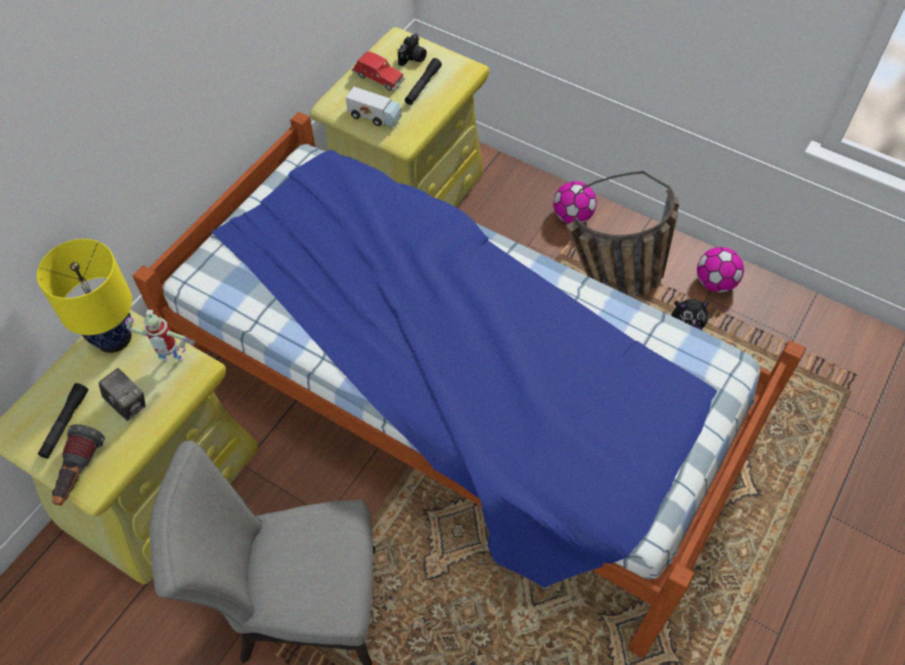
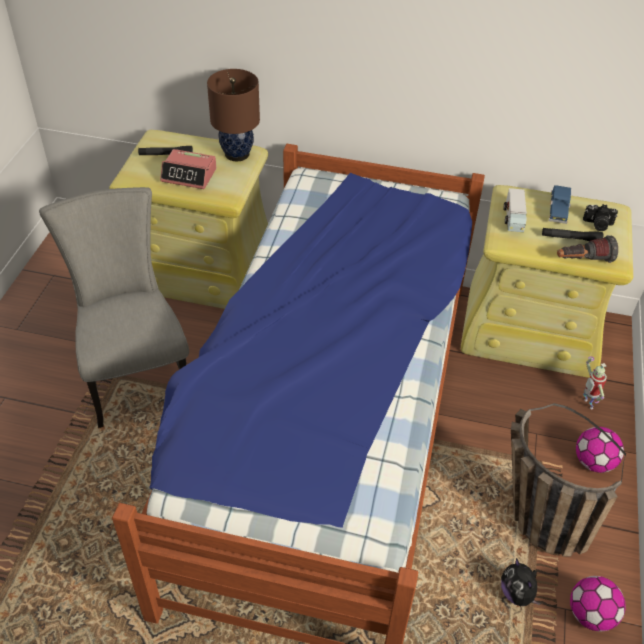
camera: 70 degrees right, 10 degrees down
(79, 474) = (133, 171): flashlight -> flashlight (582, 261)
(113, 337) = (237, 154): yellow table lamp -> brown table lamp
(128, 404) = (189, 175): camera -> alarm clock
(171, 362) = (229, 184): toy robot -> toy robot (586, 404)
(378, 78) = (557, 210): red toy car -> blue toy car

